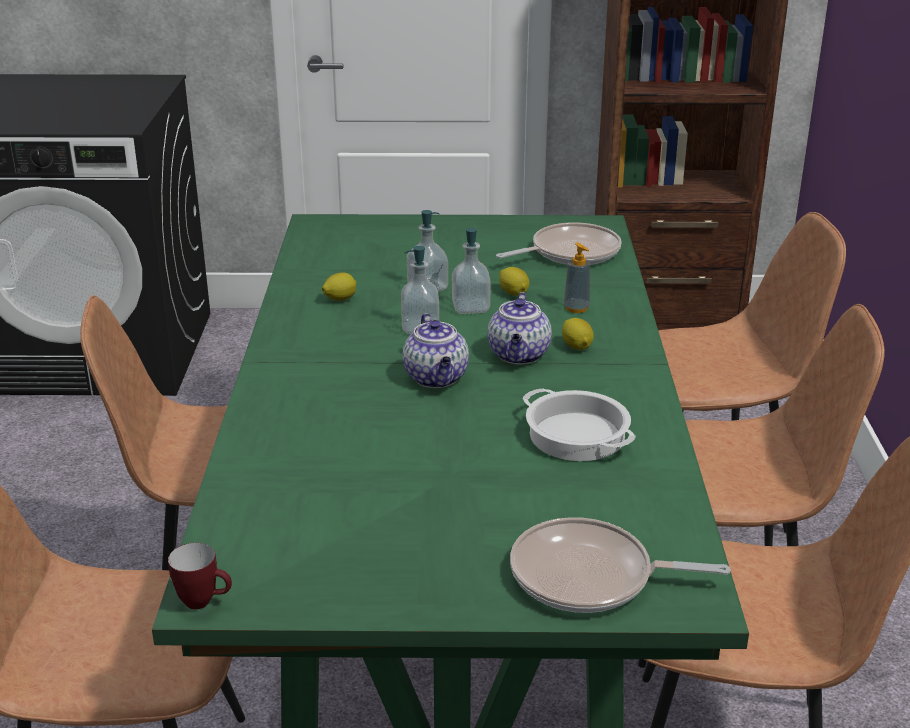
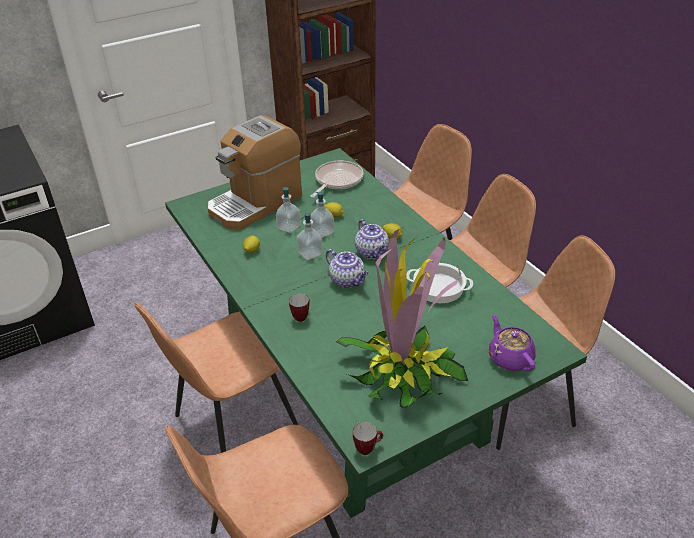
camera: 30 degrees left, 10 degrees up
(314, 399) = (301, 316): none -> mug
(379, 525) = (402, 372): none -> potted plant
(413, 247) = (255, 203): none -> coffee machine
(576, 308) = (372, 214): soap dispenser -> none
(589, 577) = (510, 358): frying pan -> purple teapot

